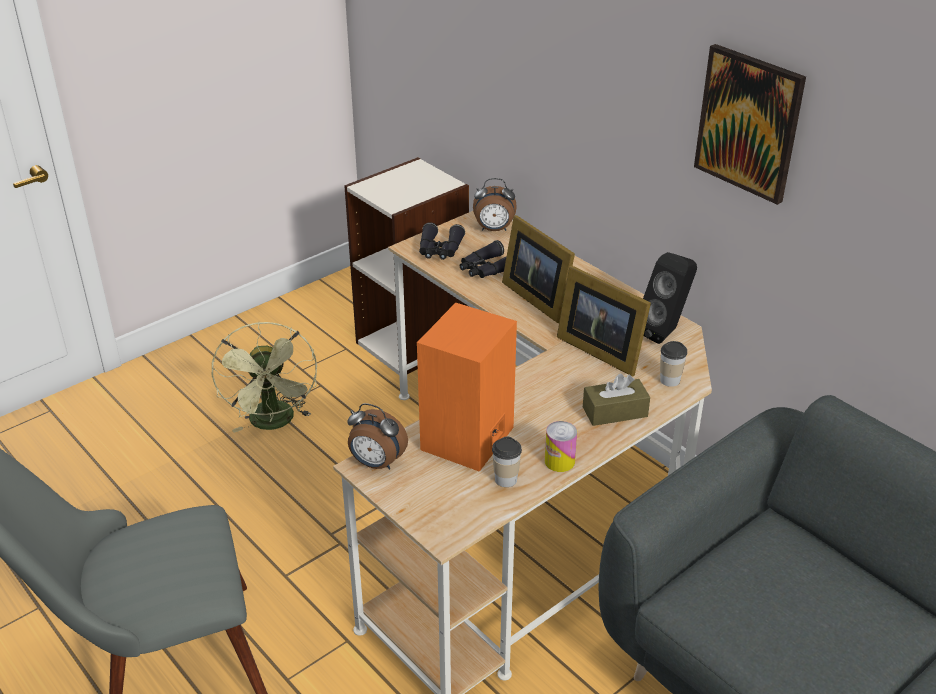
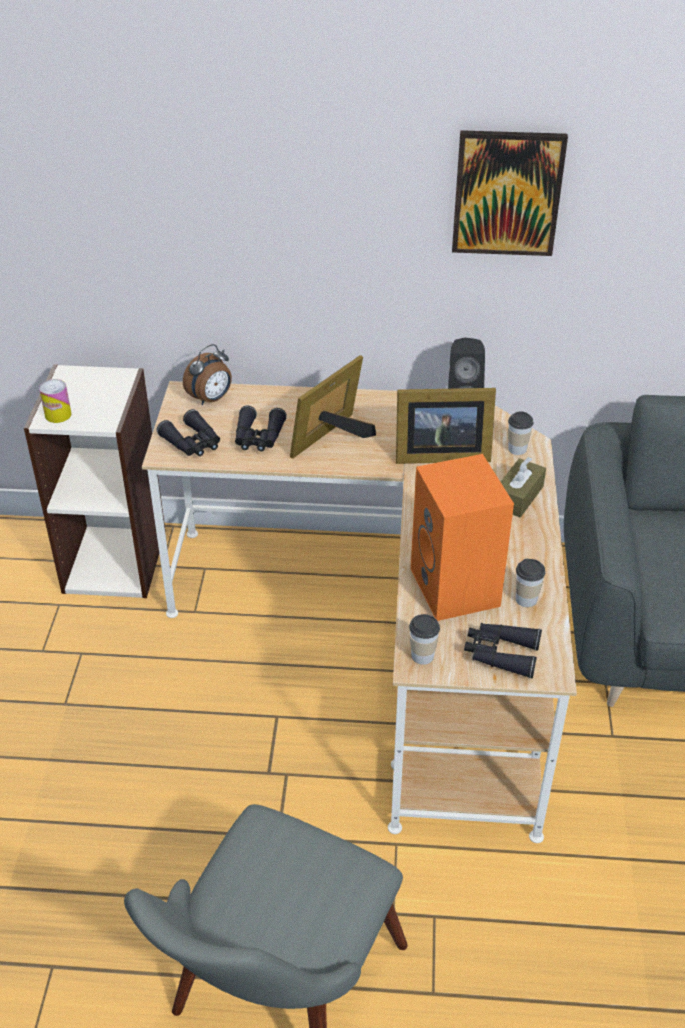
camera: 45 degrees left, 5 degrees up
(274, 423) = (84, 716): green fan -> none
(376, 463) = (422, 655): alarm clock -> cup
(429, 499) = (500, 654): none -> black binoculars
(537, 297) = (333, 438): picture frame -> picture frame turned 120 degrees clockwise
(559, 461) = (539, 559): can -> can (58, 415)

